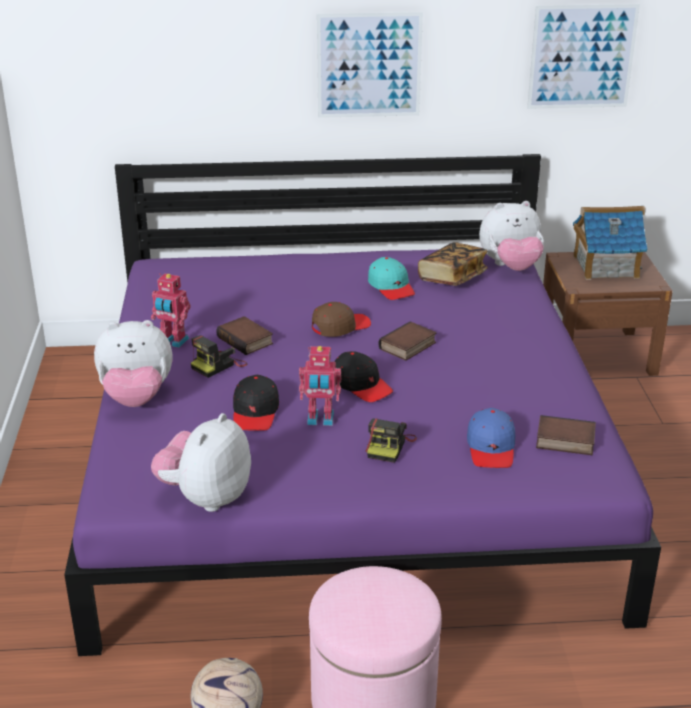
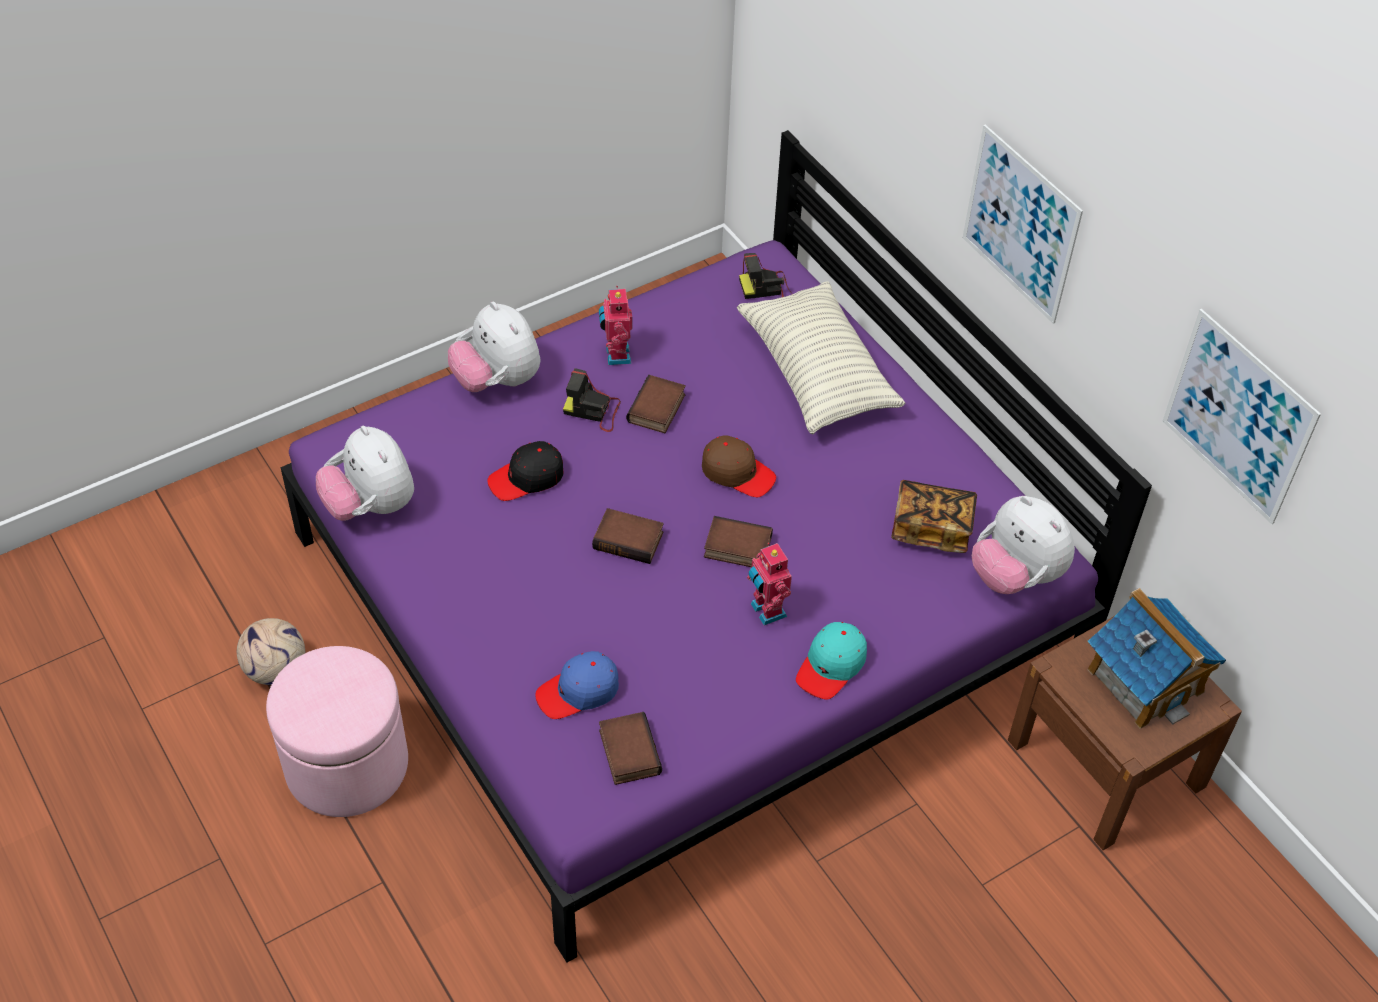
camera: 60 degrees right, 20 degrees up
(206, 498) = (371, 506): plush toy -> plush toy turned 120 degrees counterclockwise
(279, 277) = (817, 374): none -> pillow
(320, 420) = (544, 533): toy robot -> toy robot (766, 611)
(361, 385) = (629, 539): black cap -> book
(389, 446) = (531, 606): camera -> camera (767, 288)
(391, 287) = (863, 480): turquoise cap -> turquoise cap (831, 666)

